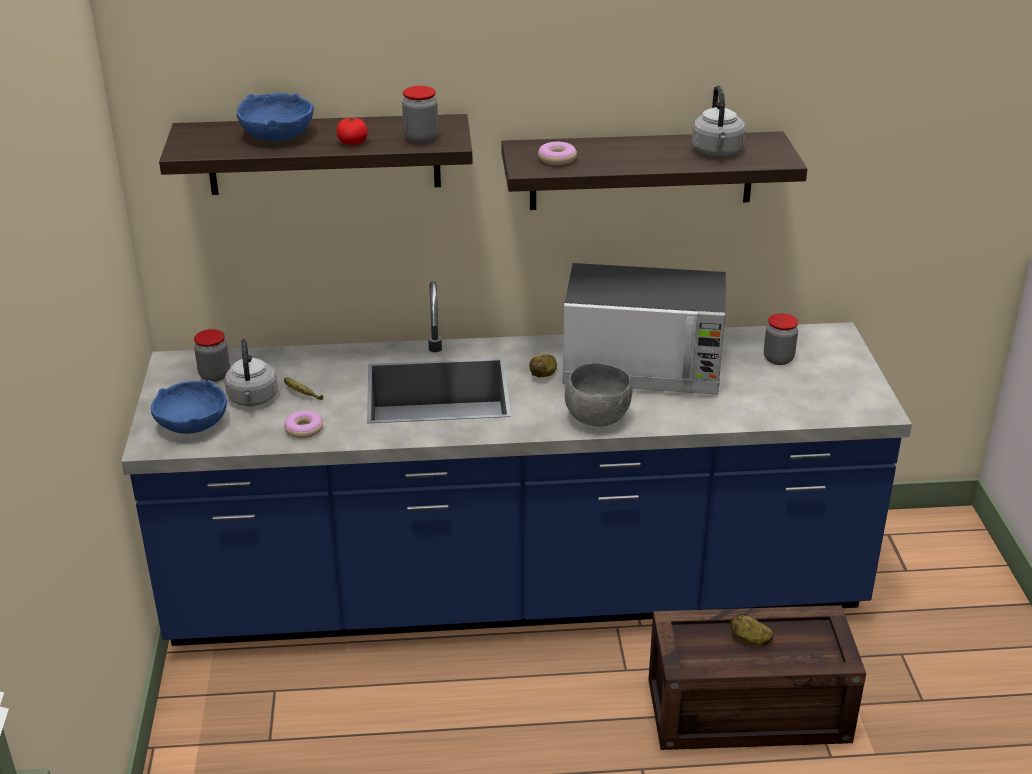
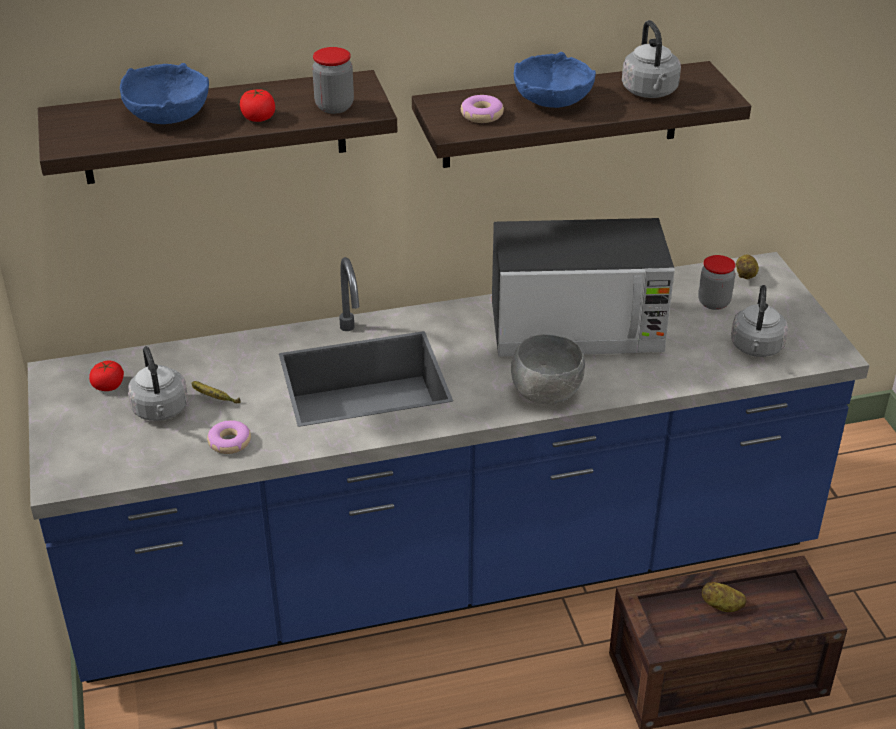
camera: 10 degrees left, 5 degrees up
(193, 424) = (101, 449): blue bowl -> blue bowl (553, 100)
(214, 375) = (108, 385): jar -> tomato
(544, 374) = (474, 346): potato -> potato (746, 275)
(806, 400) = (756, 348): none -> grey kettle

